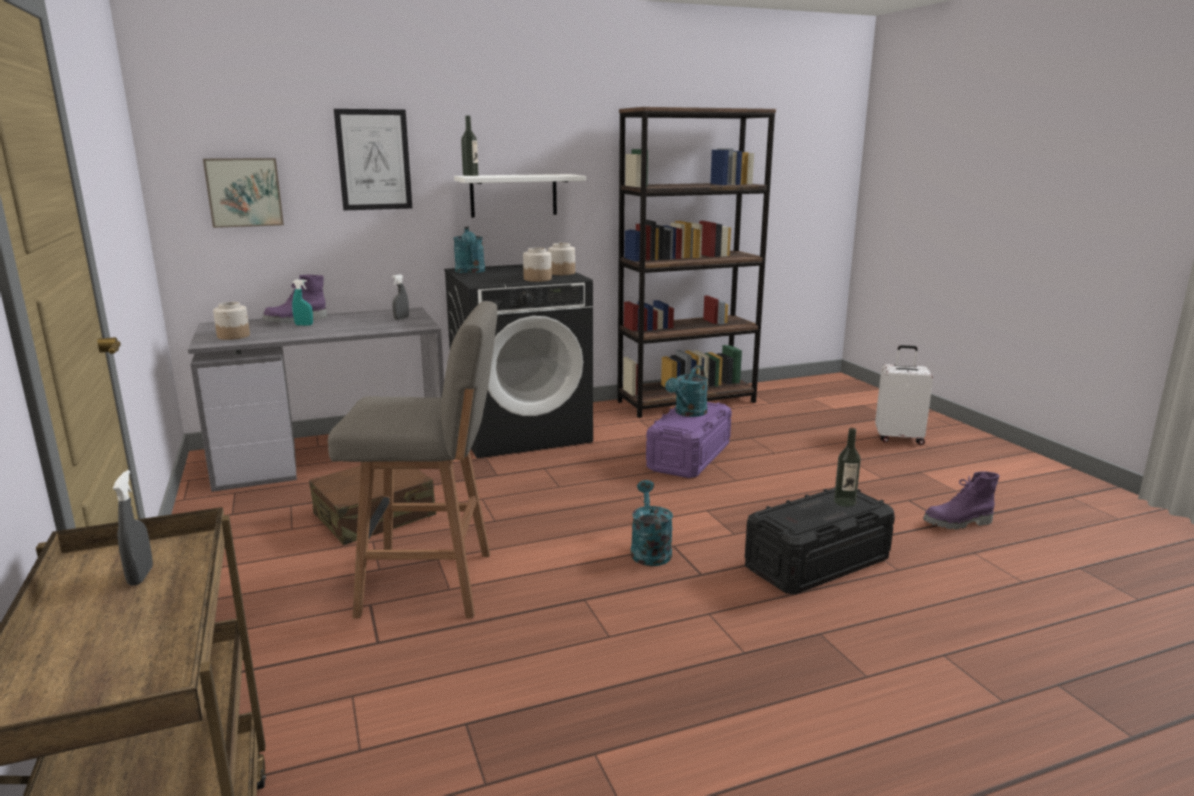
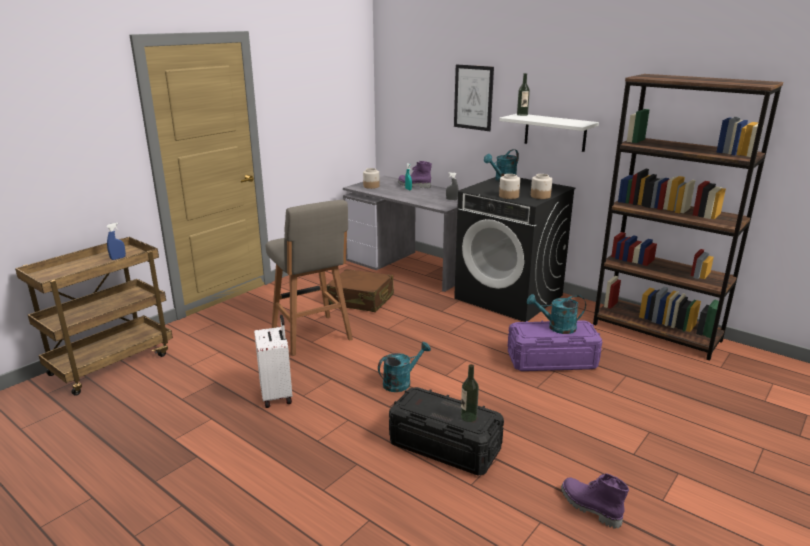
camera: 60 degrees right, 5 degrees up
(140, 576) = (118, 258): grey spray bottle -> blue spray bottle
(244, 192) = (411, 109): picture -> none
(899, 438) = (747, 449): white suitcase -> white suitcase (277, 395)

